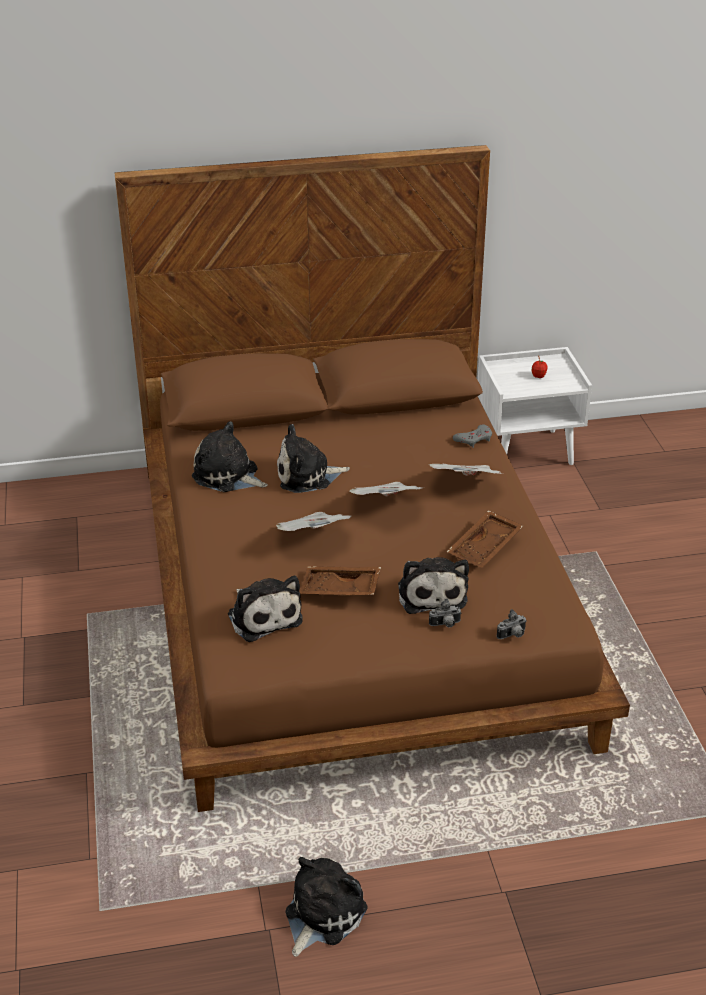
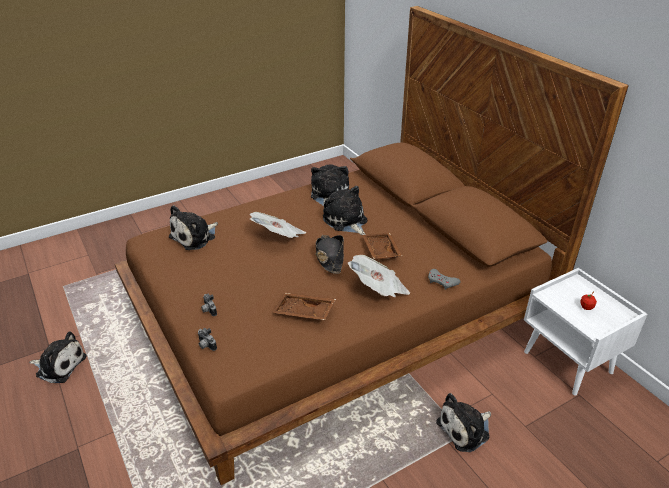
camera: 70 degrees right, 0 degrees up
(339, 590) = (226, 257): brown tray -> brown tray (380, 251)
(386, 505) = (330, 257): newspaper -> black hat
(431, 593) = (242, 298): plush toy -> plush toy (465, 429)

